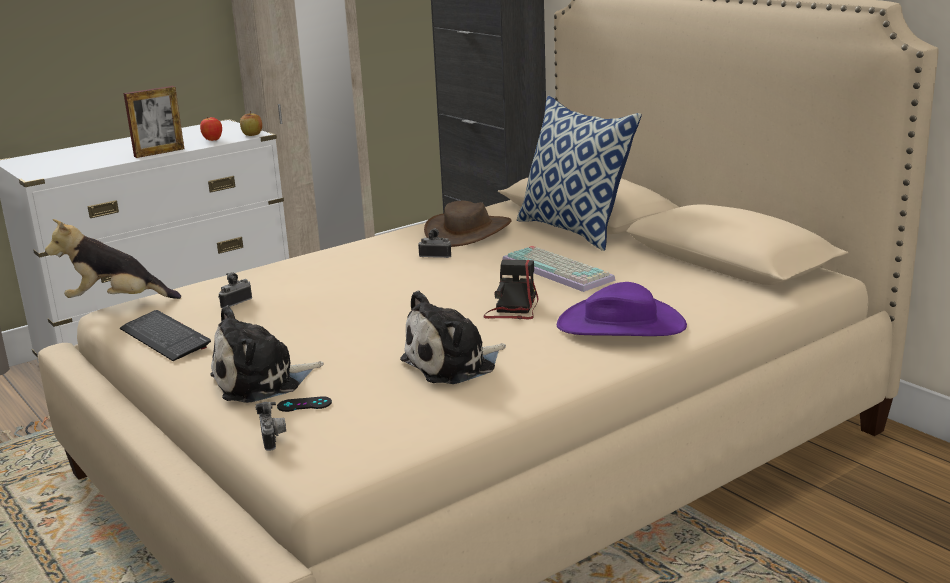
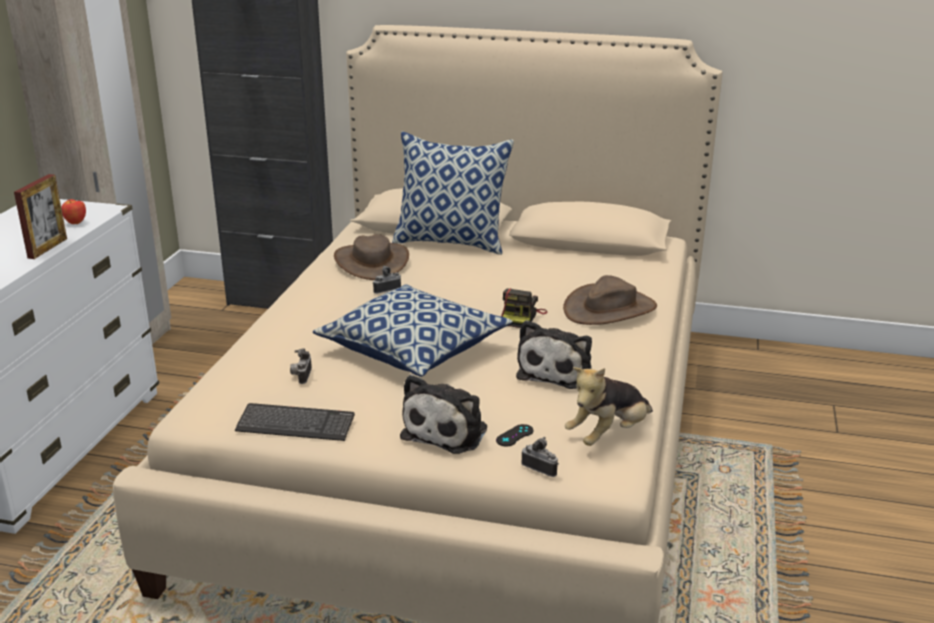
camera: 40 degrees left, 5 degrees up
(116, 302) = (179, 409): plush toy -> plush toy (608, 434)
(252, 134) = (107, 209): apple -> none
(361, 309) = (414, 350): none -> pillow
(513, 309) = (522, 317): camera -> camera turned 135 degrees counterclockwise
(559, 270) = (498, 278): keyboard -> none
(621, 325) = (609, 309): purple hat -> brown hat

